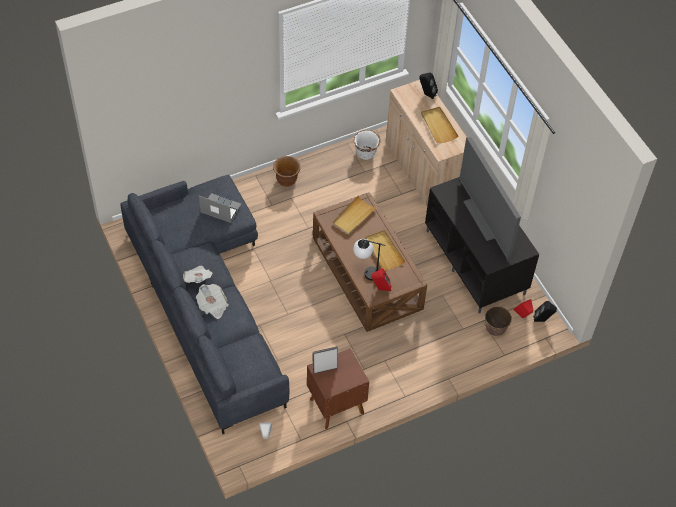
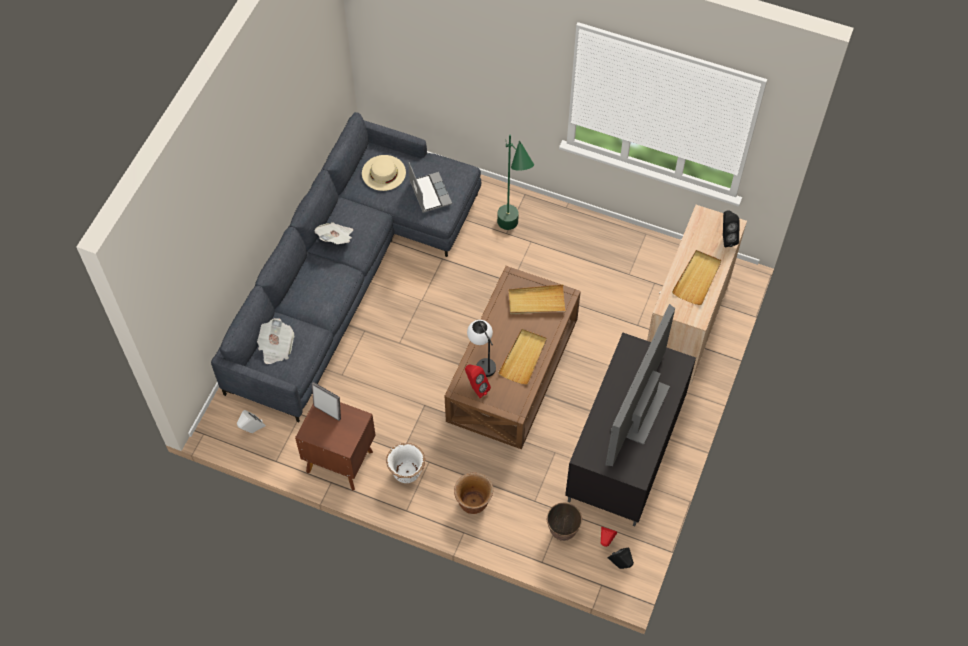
camera: 50 degrees right, 5 degrees up
(178, 220) = (383, 172): none -> beige hat
(212, 306) = (319, 272): newspaper -> newspaper (276, 347)
(277, 203) = (513, 235): none -> green floor lamp
(286, 180) = (547, 222): brown planter -> brown planter (473, 503)
(365, 154) = (651, 258): white planter -> white planter (407, 473)

